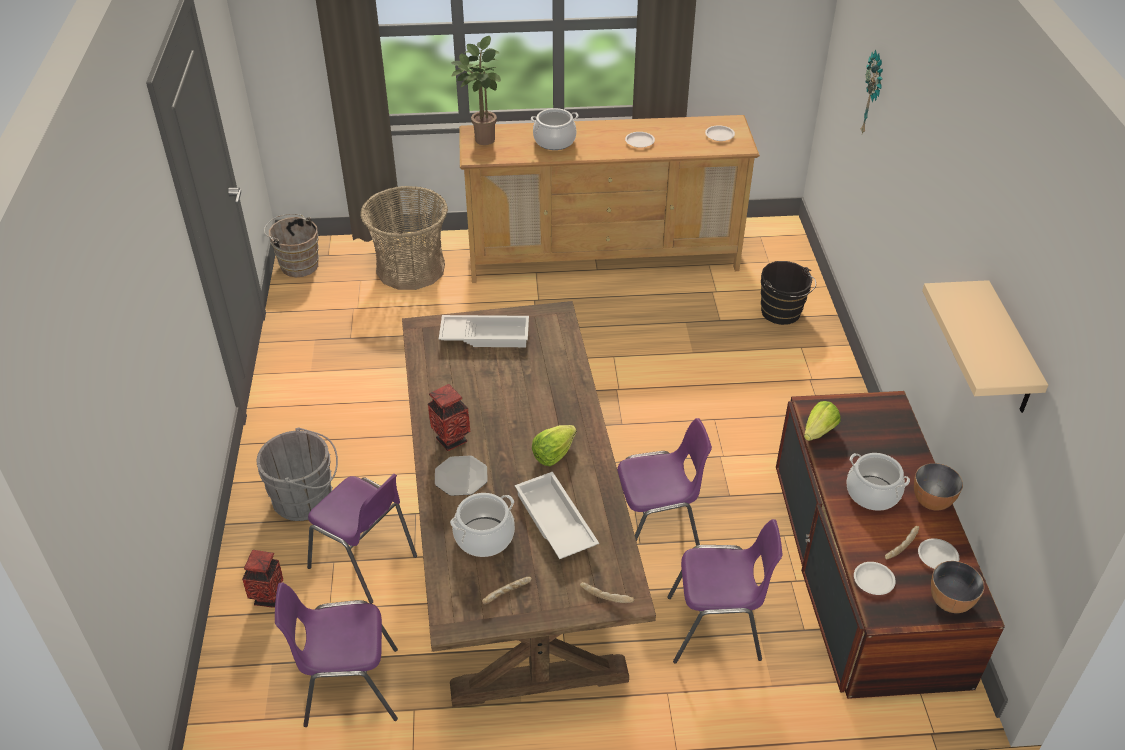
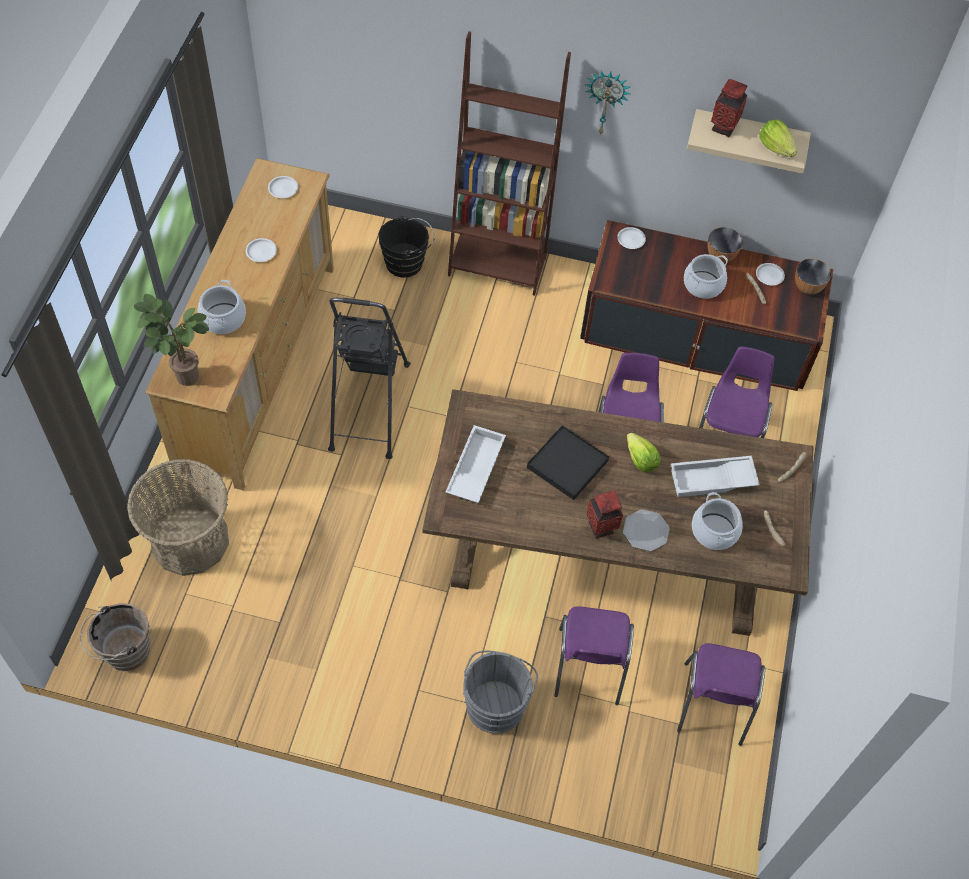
camera: 75 degrees left, 15 degrees up
(268, 597) = (603, 754): vase -> vase (723, 128)
(365, 563) = (588, 668): purple chair -> purple chair turned 135 degrees clockwise
(520, 398) = (567, 464): none -> black tray
(598, 332) = (369, 407): none -> step ladder
(819, 432) = (632, 289): lettuce -> lettuce (775, 147)
(828, 376) = (497, 265): none -> brown bookcase
(874, 94) = (401, 57): wall clock -> wall clock (606, 101)
(874, 580) = (780, 319): white plate -> white plate (631, 239)

